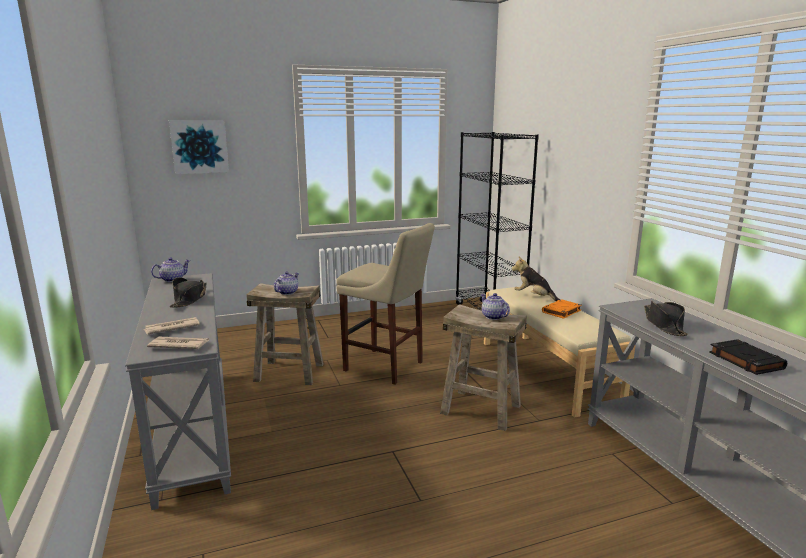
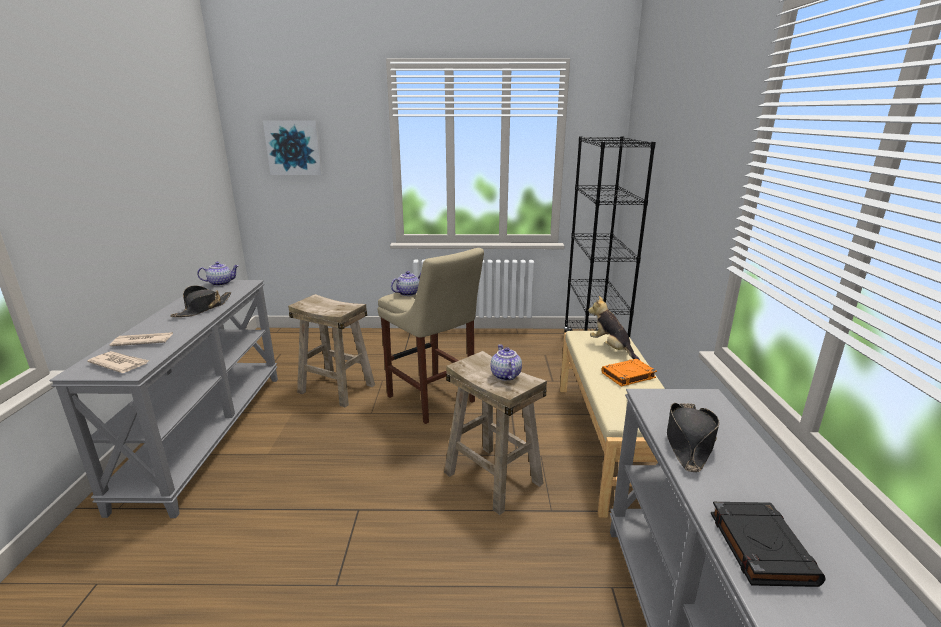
camera: 20 degrees right, 5 degrees up
(287, 292) = (328, 308): teapot -> teapot (408, 293)

